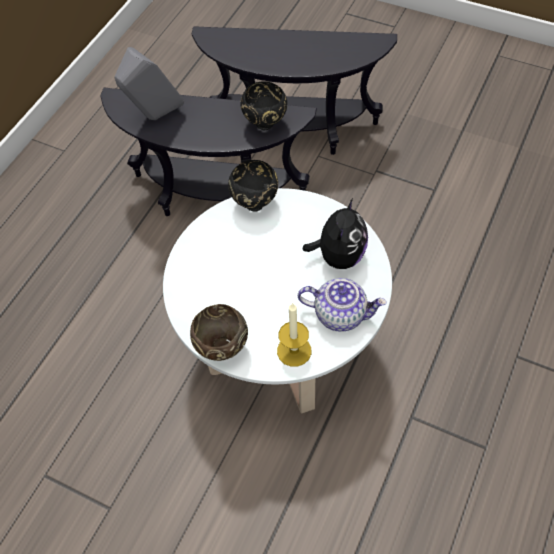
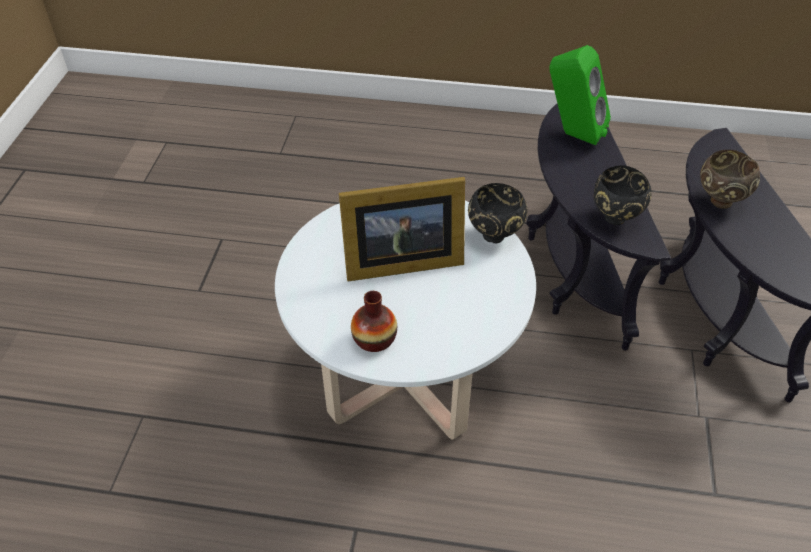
camera: 70 degrees right, 10 degrees down
(154, 117) = (572, 134): grey speaker -> green speaker
(221, 349) = (302, 253): brown bowl -> brown bowl (719, 201)
(259, 277) = (399, 261): none -> picture frame
(294, 351) = (315, 309): candle -> none
(339, 256) = (453, 322): plush toy -> none
(341, 314) = (374, 339): teapot -> vase

